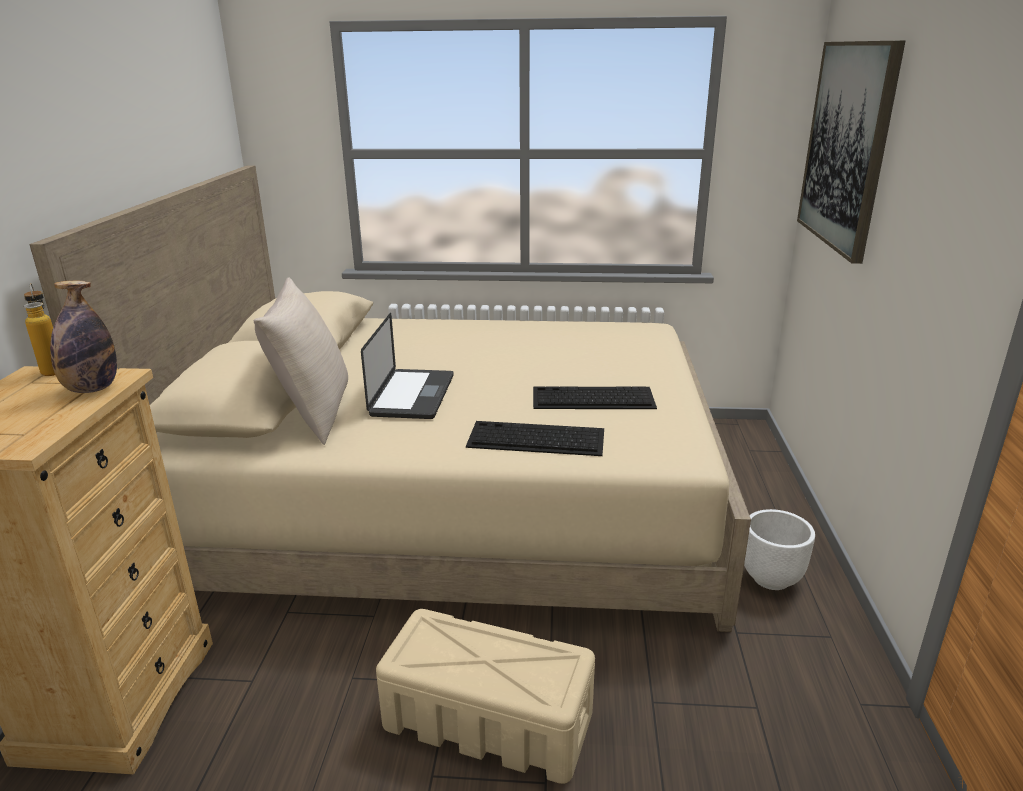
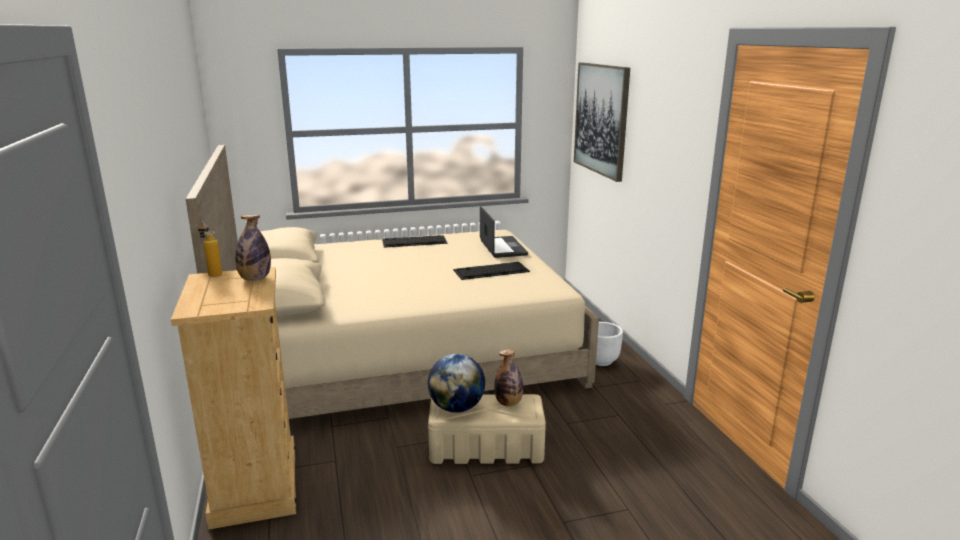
camera: 20 degrees left, 5 degrees down
(313, 414) = (329, 298): beige pillow -> none
(412, 395) = (383, 282): laptop -> laptop (503, 248)
(436, 647) = (456, 408): none -> globe
(528, 657) = (508, 403): none -> bottle
(534, 438) = (473, 293): keyboard -> keyboard (413, 241)

